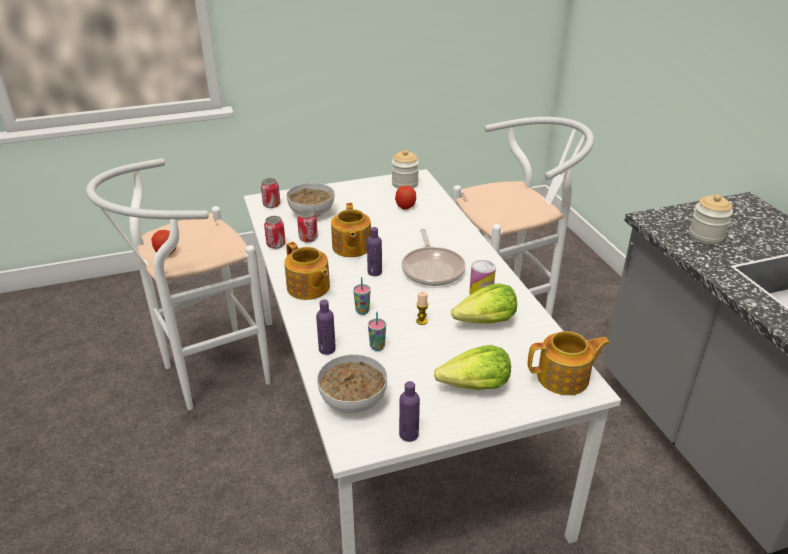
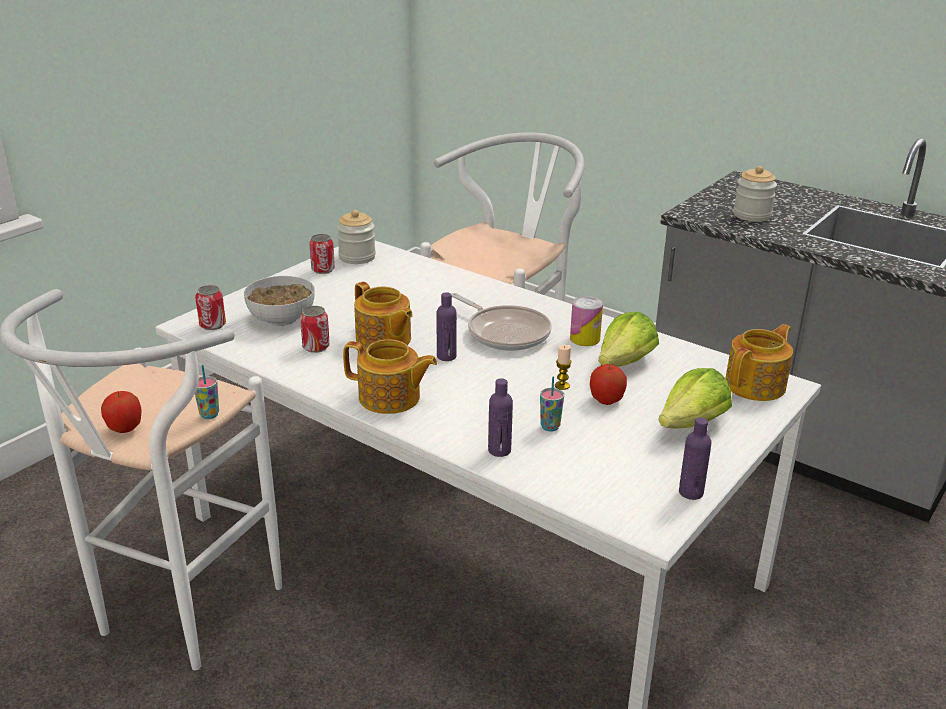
camera: 35 degrees left, 5 degrees down
(276, 244) = (282, 366): can -> can (323, 270)
(352, 401) = (595, 487): bowl -> none
(362, 311) = (486, 399): cup -> cup (209, 415)
(405, 207) = (391, 281): apple -> apple (606, 400)

